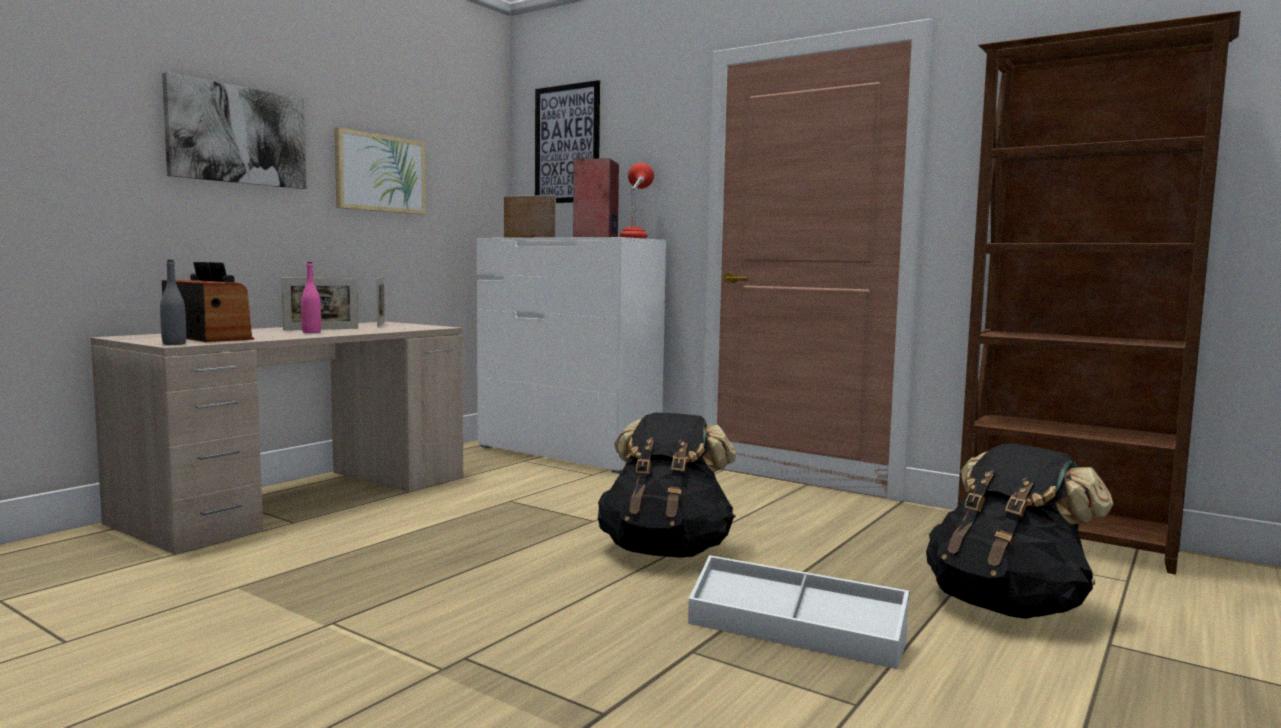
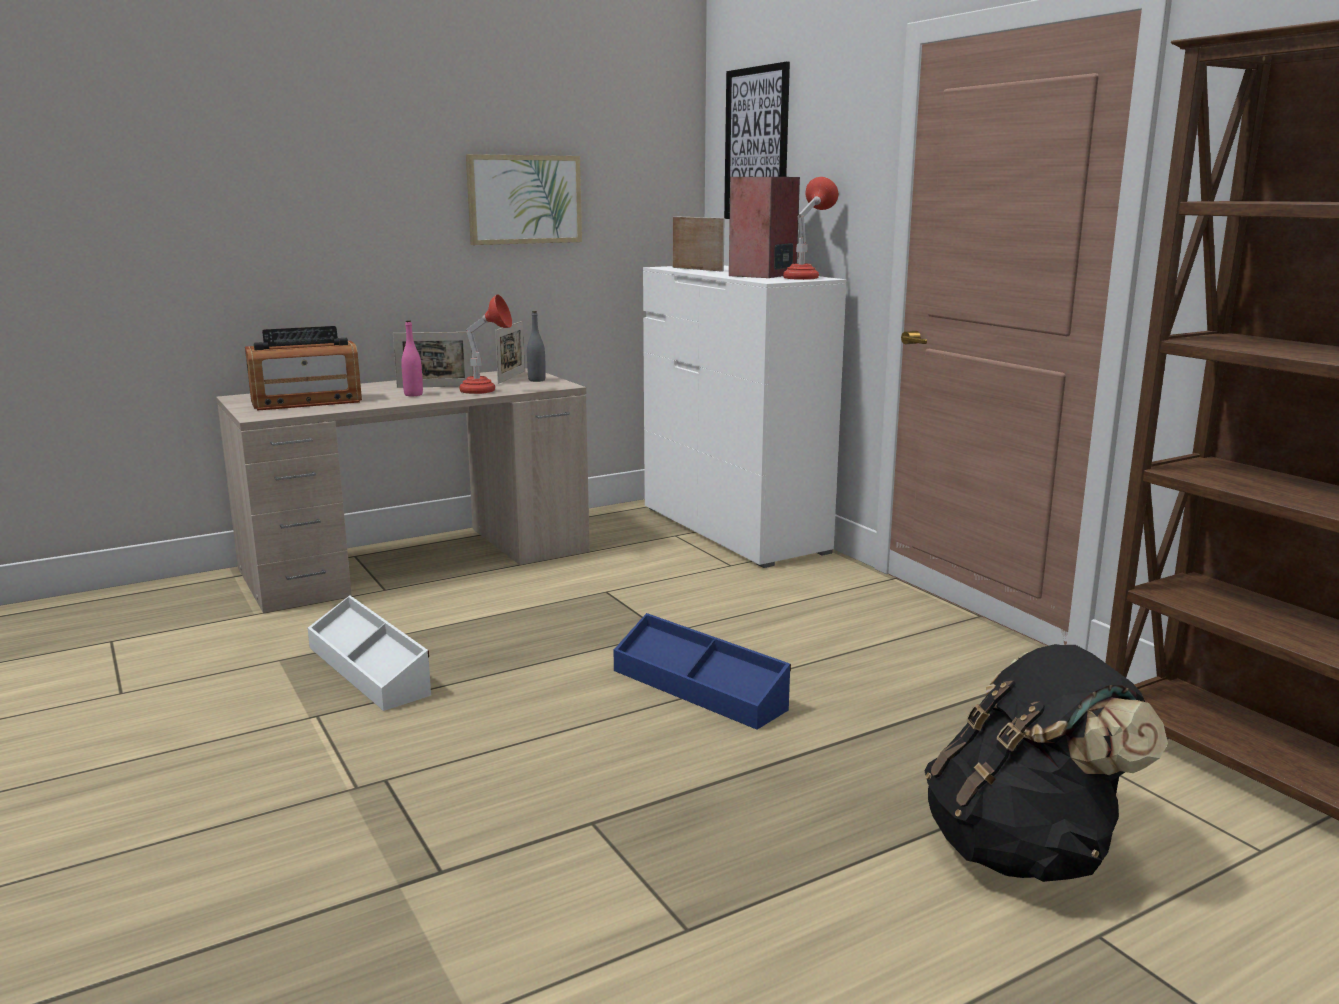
camera: 25 degrees right, 10 degrees up
(174, 344) = (257, 416): grey bottle -> grey bottle (536, 380)
(208, 337) = (306, 402): radio -> radio turned 90 degrees clockwise
(237, 135) = (354, 178): picture -> none
(379, 330) = (486, 392): none -> red table lamp
(666, 551) = (699, 688): black backpack -> blue storage box
(795, 632) = (723, 825): white storage box -> white storage box (370, 669)

